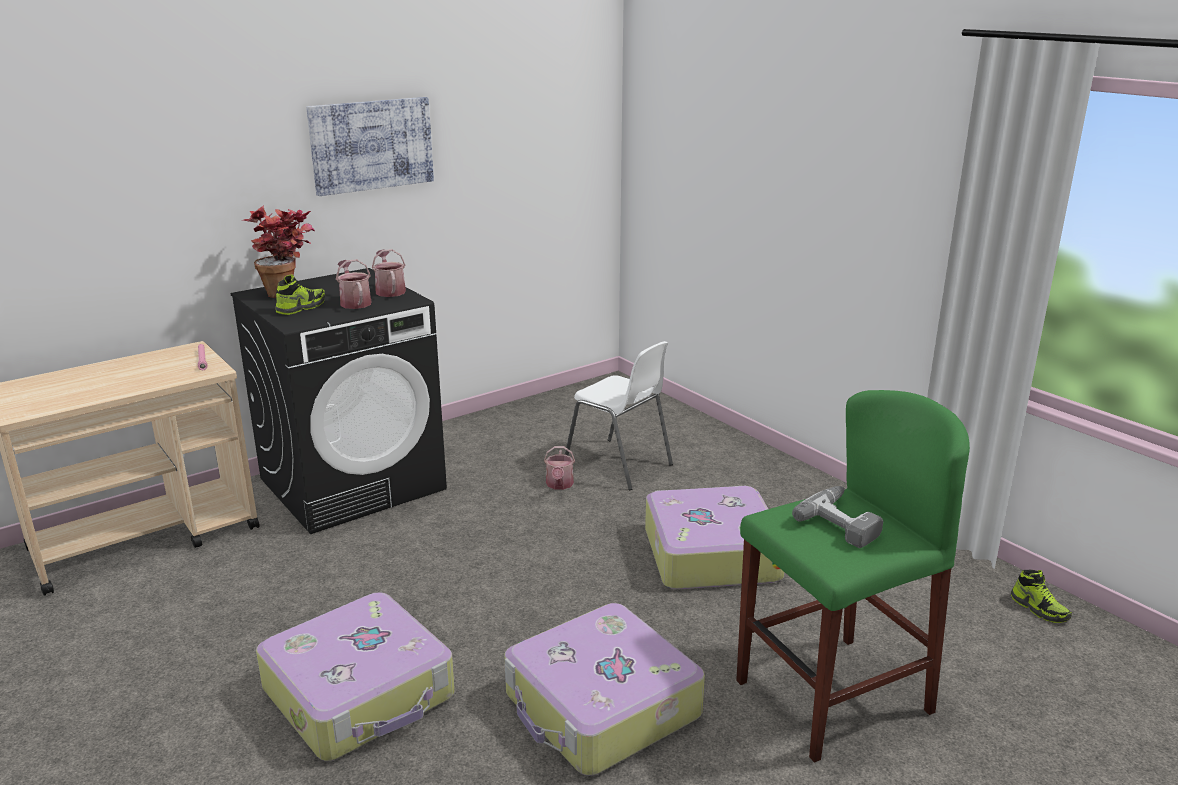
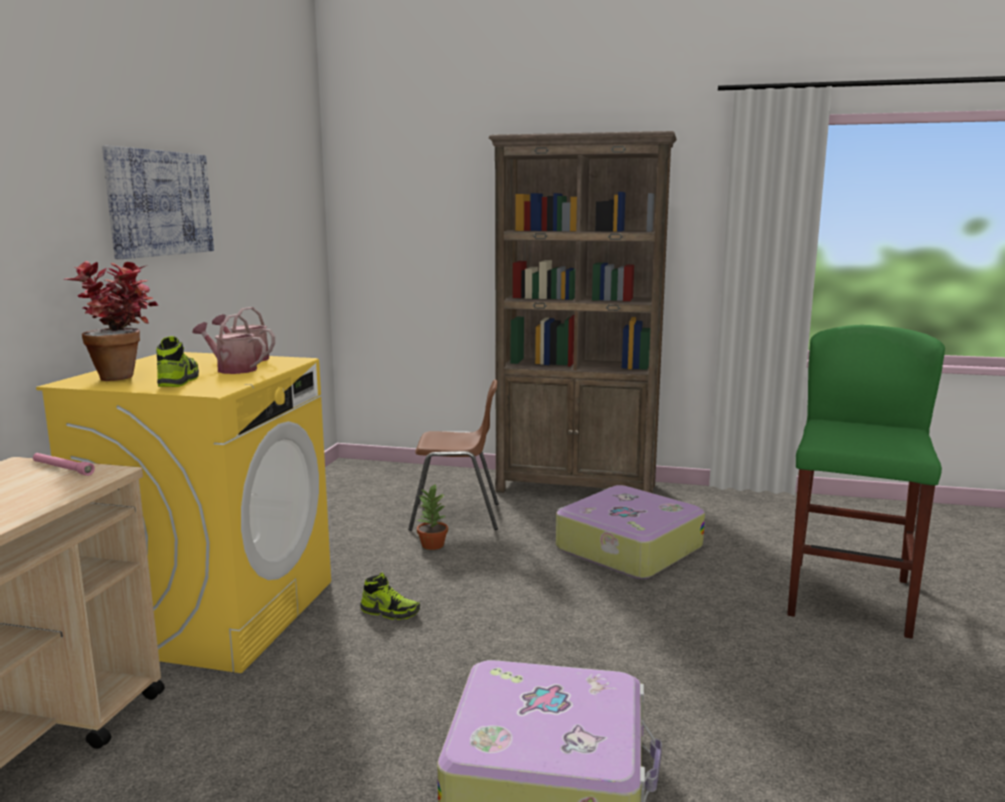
camera: 40 degrees left, 10 degrees down
(353, 483) = (215, 612): black washing machine -> yellow washing machine
(559, 485) = (432, 545): watering can -> potted plant
(601, 707) = (745, 676): suitcase -> none
(619, 465) = (456, 517): white chair -> brown chair
(773, 474) = (577, 488): none -> brown bookcase
(844, 522) = (863, 431): power drill -> none
(1039, 609) = (845, 508): shoe -> shoe (390, 612)

